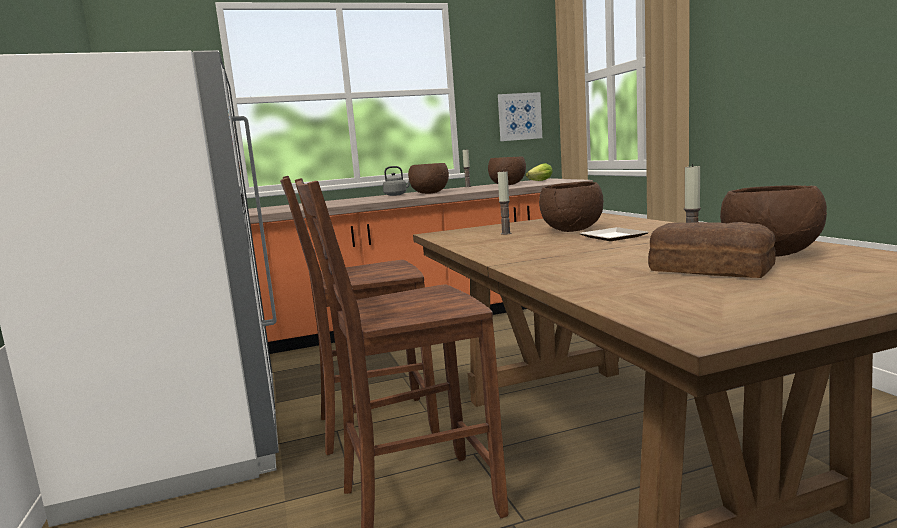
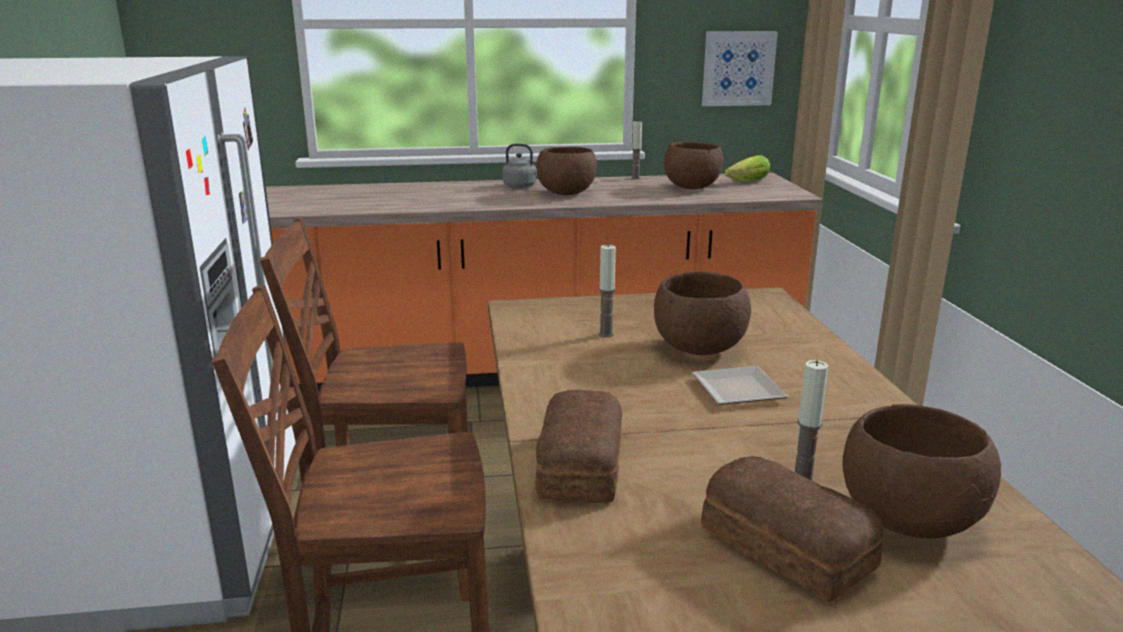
camera: 10 degrees right, 10 degrees up
(544, 266) = (578, 466): none -> bread

